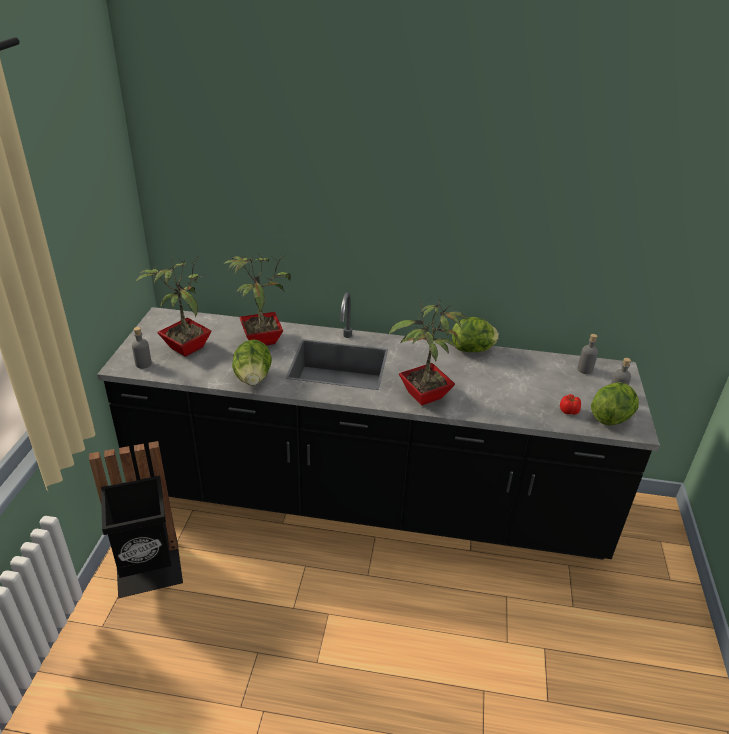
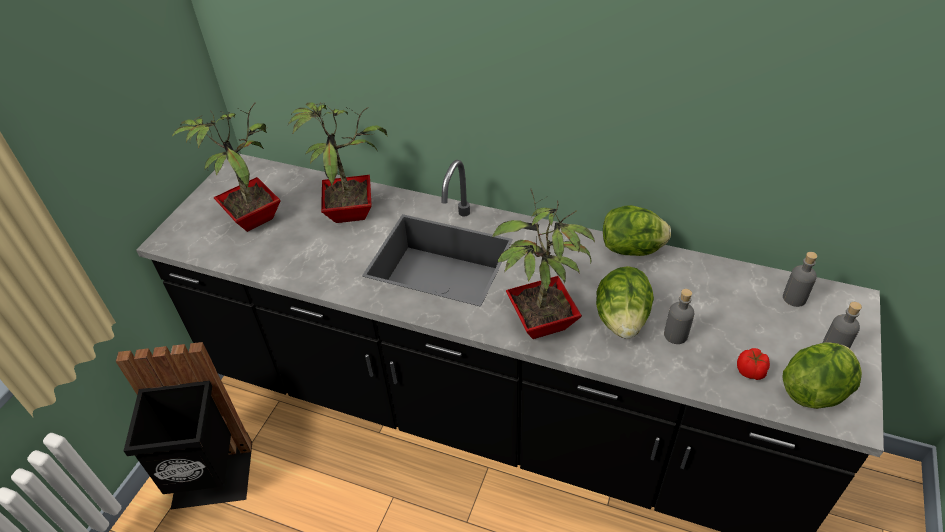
camera: 15 degrees right, 10 degrees up
(143, 364) = (194, 239): grey bottle -> grey bottle (675, 335)
(253, 378) = (321, 273): lettuce -> lettuce (621, 320)

